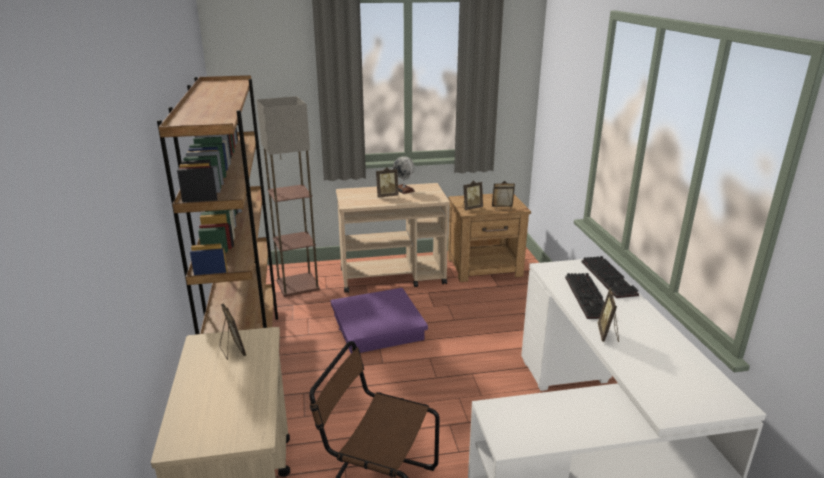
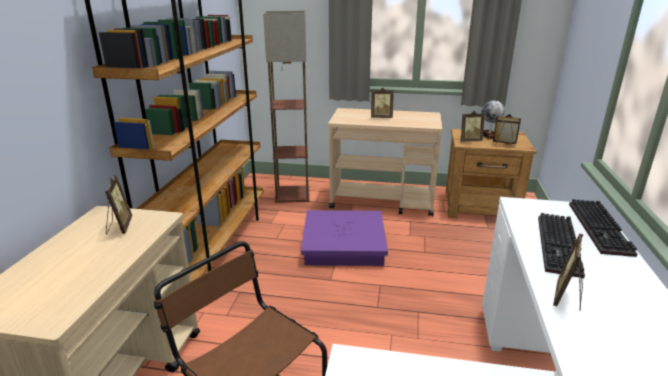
camera: 20 degrees right, 0 degrees up
(403, 190) = (401, 114): globe -> globe (489, 135)

